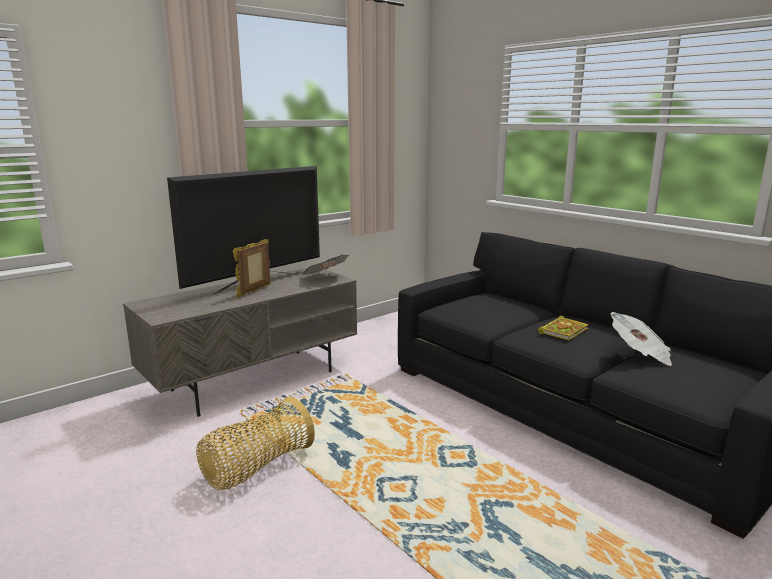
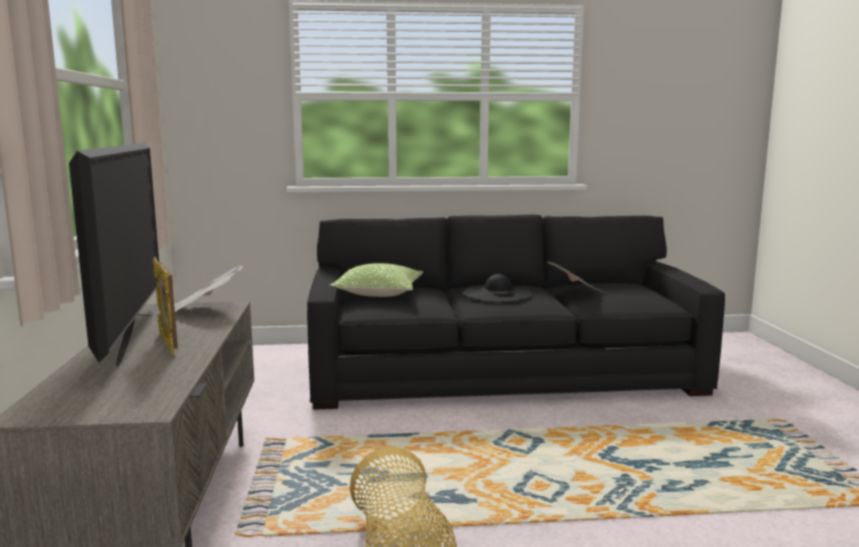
camera: 55 degrees left, 5 degrees down
(484, 300) = (378, 293): none -> pillow
(563, 330) = (497, 294): book -> black hat

